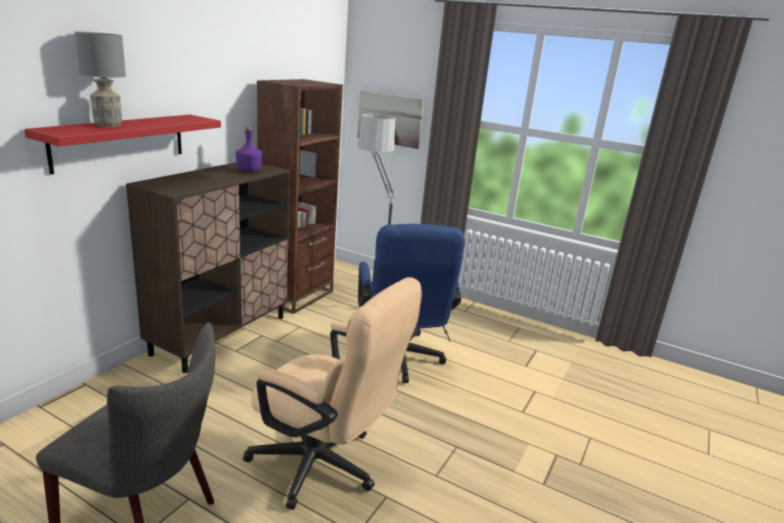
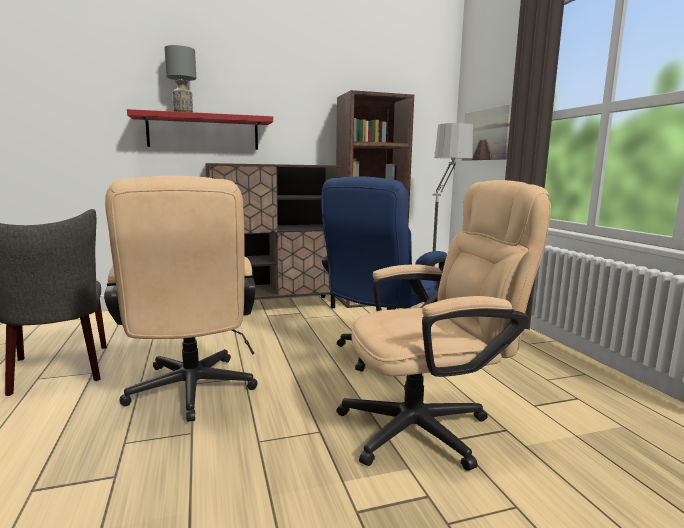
camera: 45 degrees right, 10 degrees down
(249, 170) = (306, 164): purple bottle -> none
(502, 409) = (429, 427): none -> beige office chair

